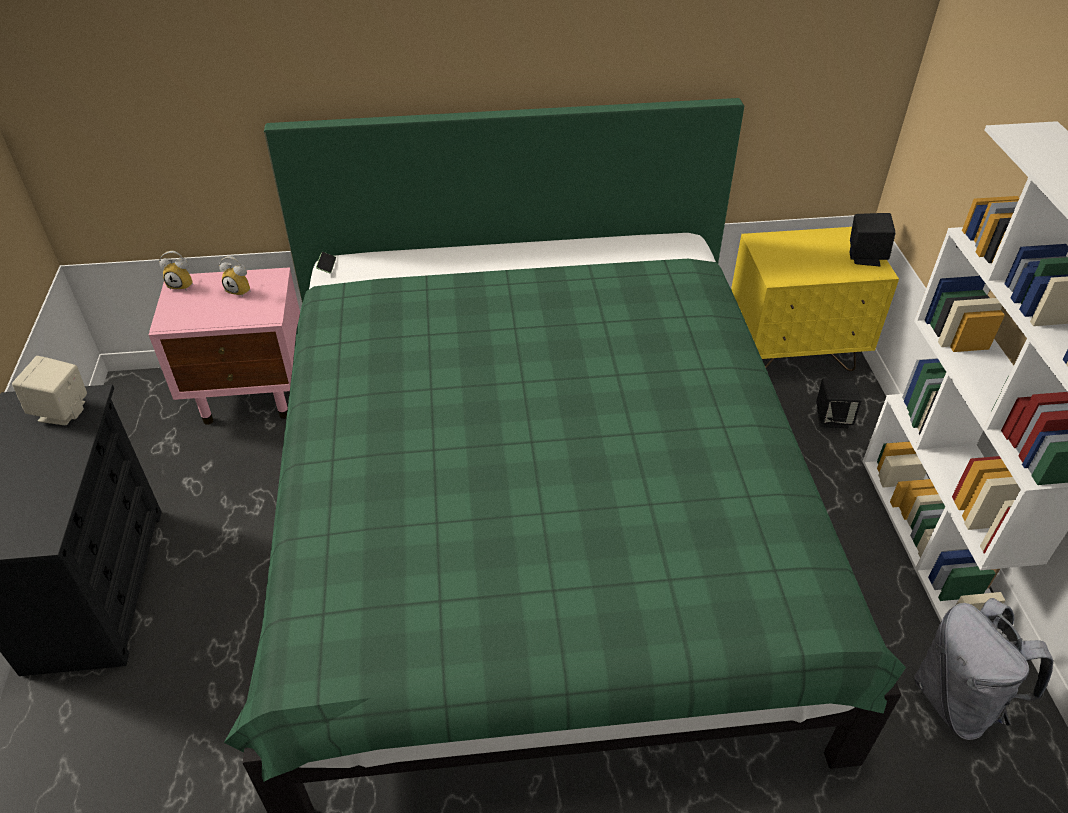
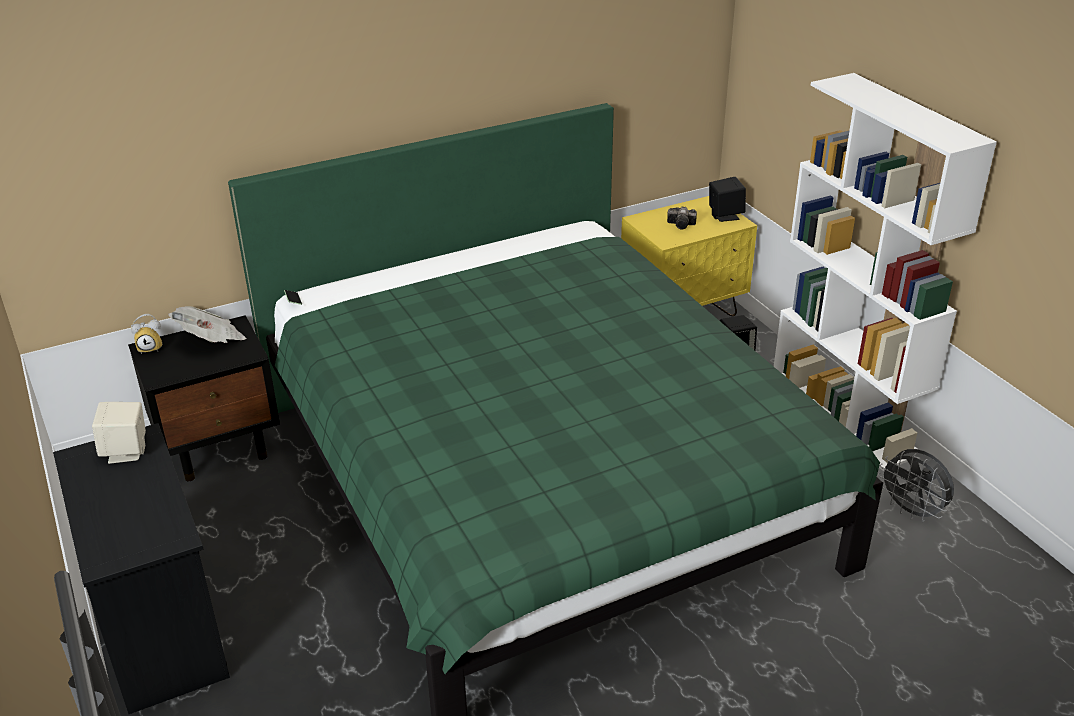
camera: 20 degrees left, 10 degrees down
(241, 290) = (211, 340): alarm clock -> newspaper
(252, 394) = (220, 447): pink nightstand -> black nightstand
(807, 259) = (682, 225): none -> camera
(958, 702) = (912, 511): grey backpack -> grey fan

